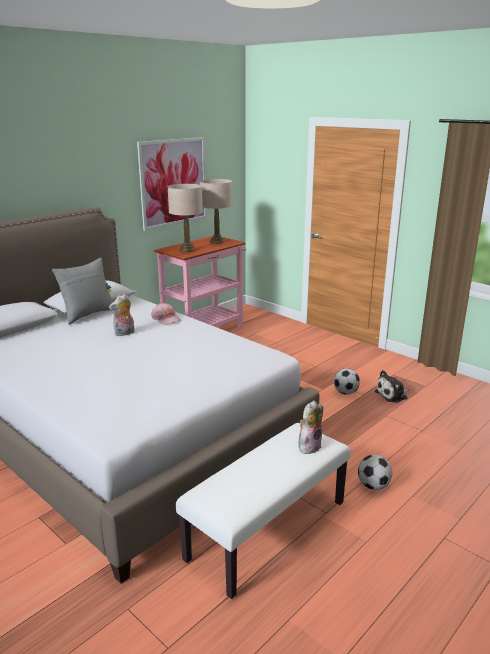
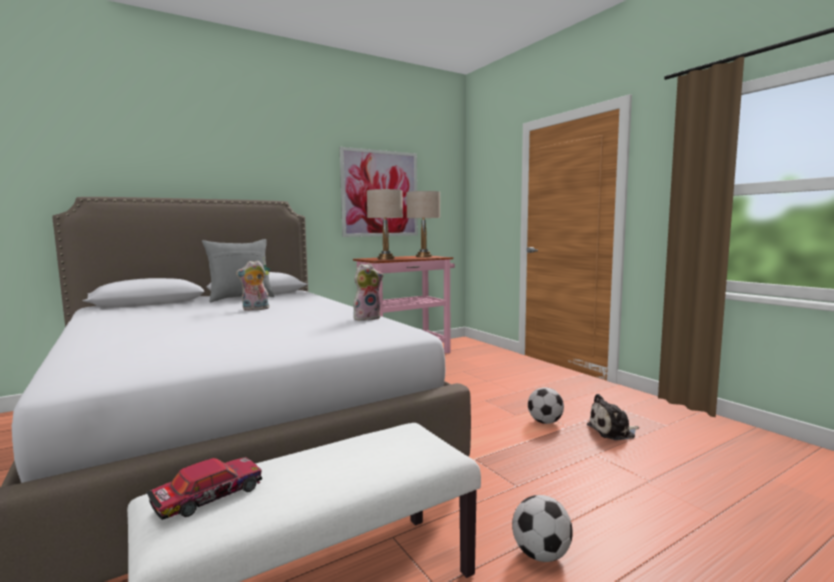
camera: 15 degrees right, 15 degrees down
(166, 318) = (317, 303): pink cap -> none
(227, 490) = (207, 497): none -> toy car
(309, 446) = (403, 451): plush toy -> plush toy (367, 318)

